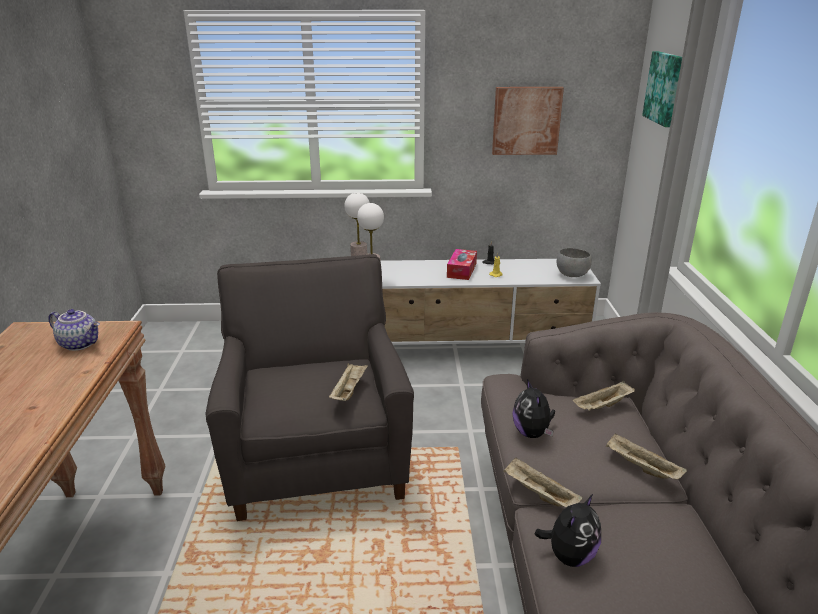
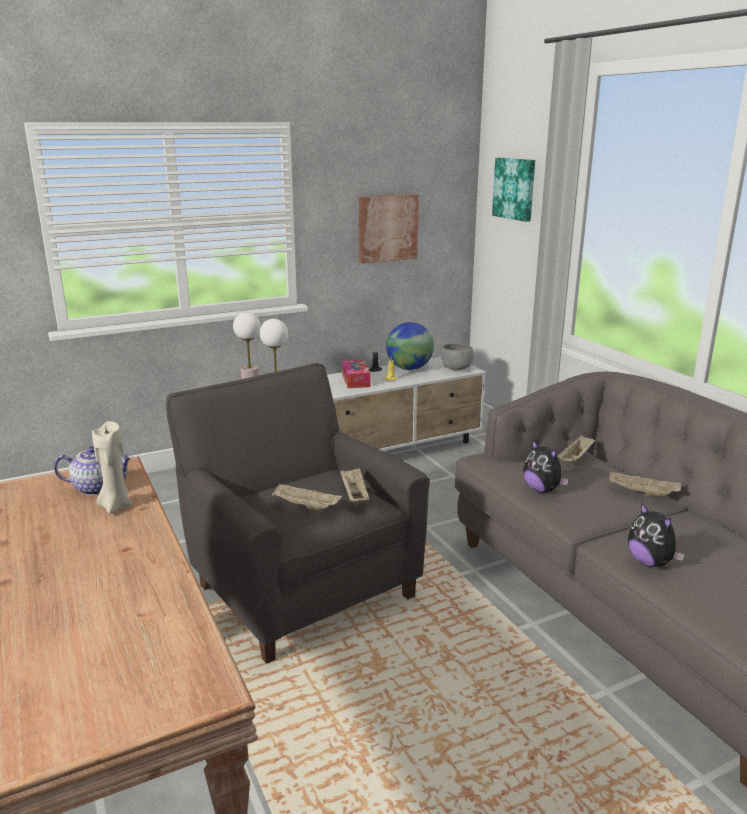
camera: 25 degrees left, 5 degrees down
(72, 364) = (116, 506): none -> beige candle
(524, 266) = (409, 368): none -> globe
(538, 494) = (587, 530): beige tray -> beige tray (305, 506)
(569, 555) = (650, 562): plush toy -> plush toy turned 135 degrees clockwise

